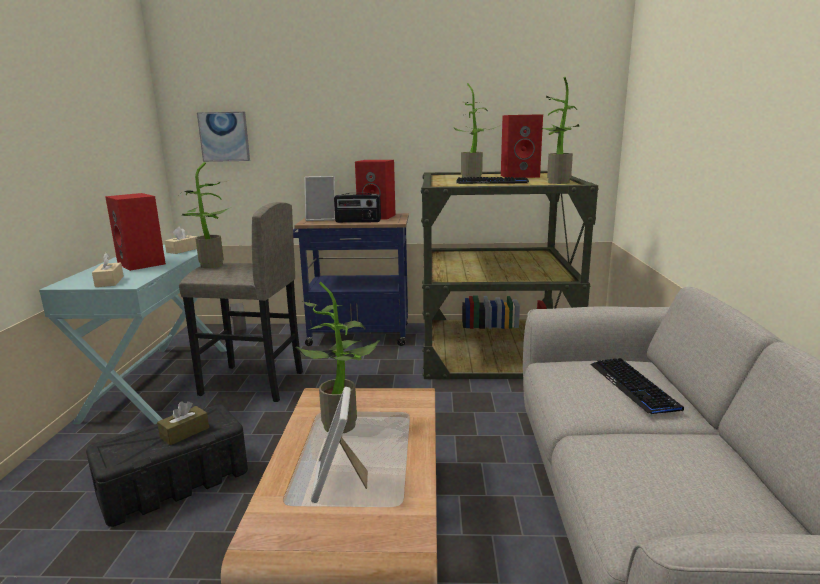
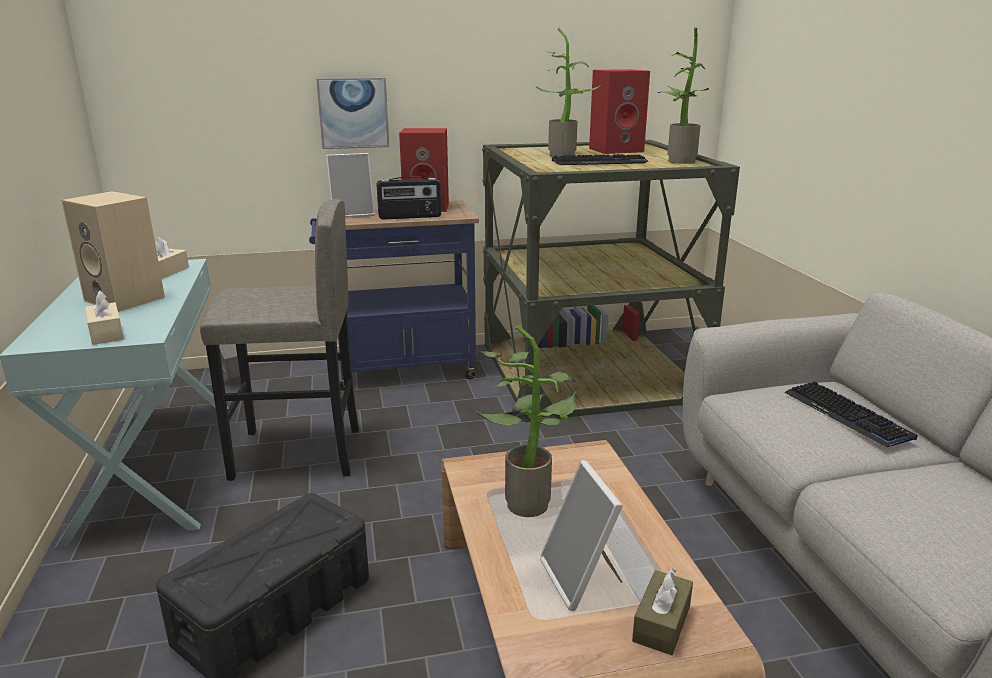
camera: 15 degrees left, 5 degrees up
(143, 264) = (127, 299): red speaker -> beige speaker
(185, 432) = (291, 541): brown tissue box -> brown tissue box (661, 623)
(211, 266) = (236, 296): potted plant -> none
(224, 136) = (190, 95): picture -> picture (353, 113)

